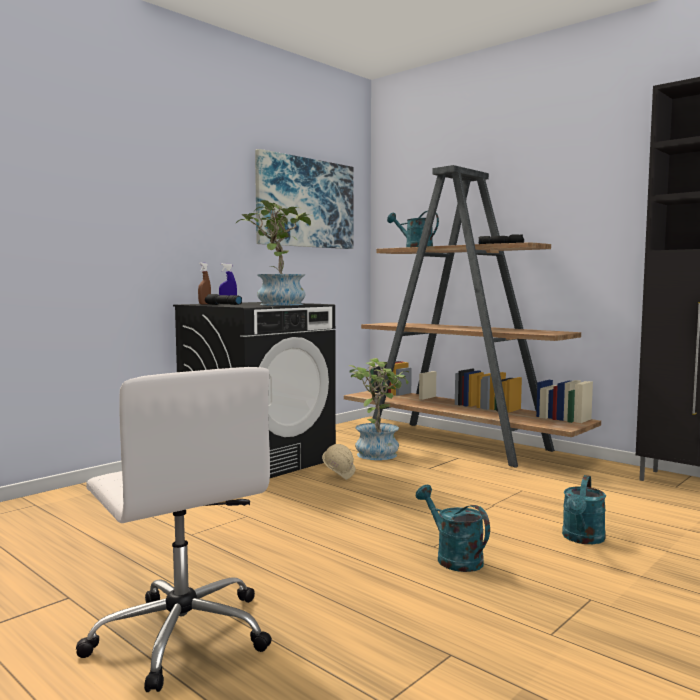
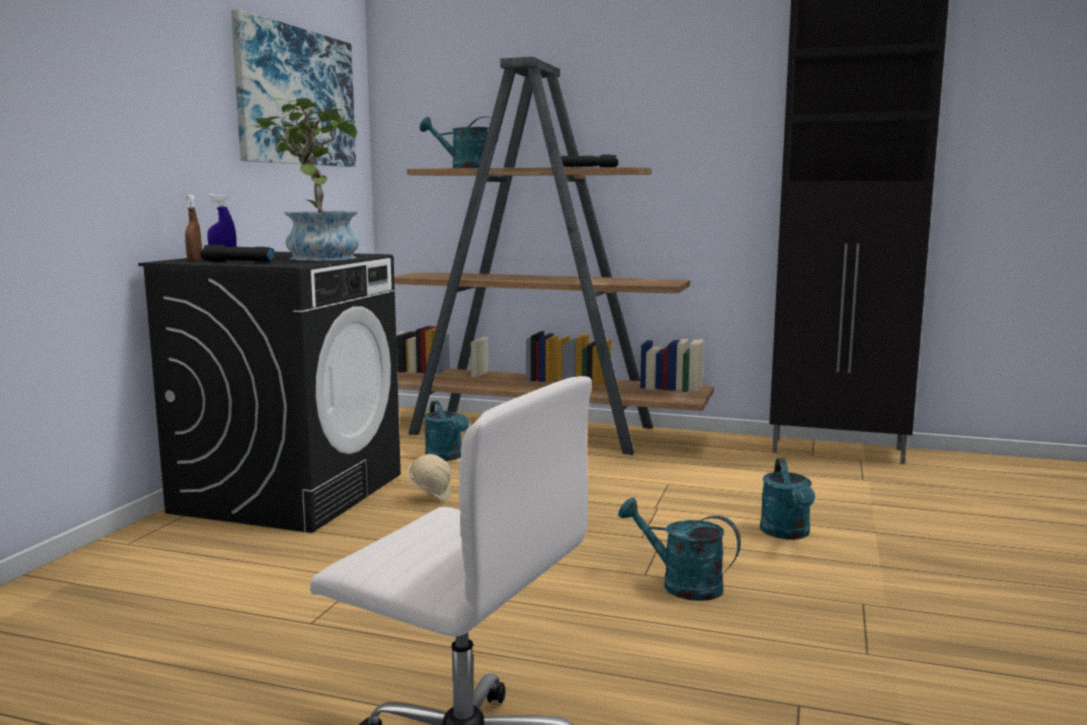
camera: 25 degrees left, 5 degrees up
(378, 452) = (447, 457): potted plant -> turquoise watering can

